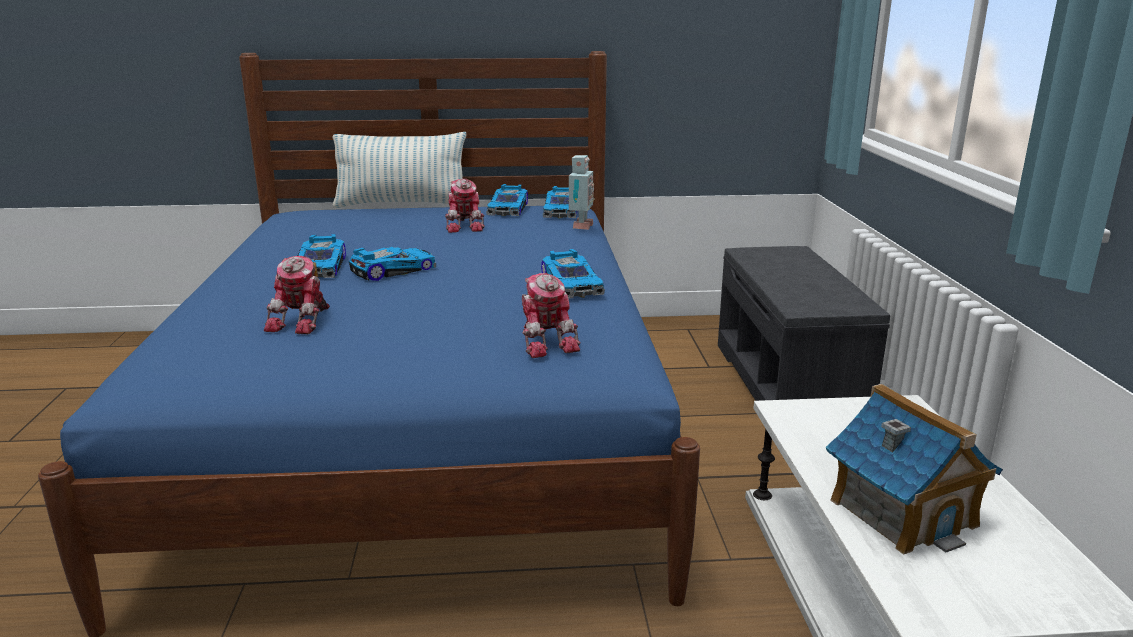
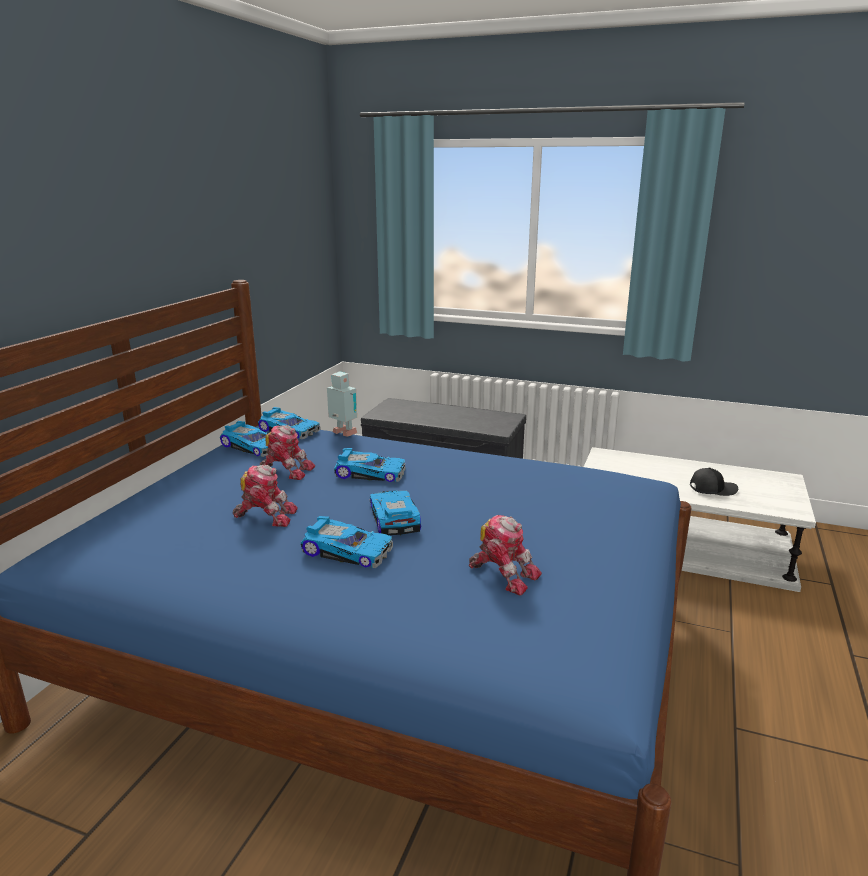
camera: 65 degrees left, 0 degrees up
(402, 205) = (135, 489): pillow -> none
(547, 341) = (602, 490): toy robot -> toy robot (266, 515)
(573, 284) = (492, 462): toy car -> toy car (371, 472)
(902, 512) = (712, 489): toy house -> black cap

